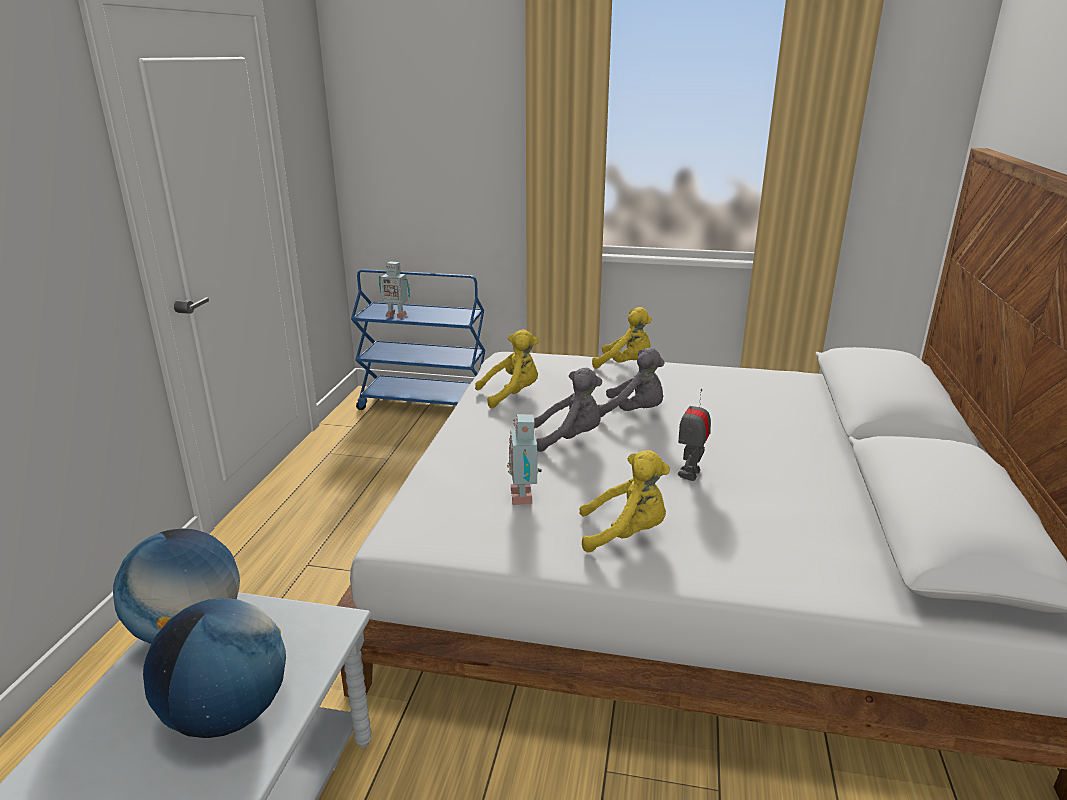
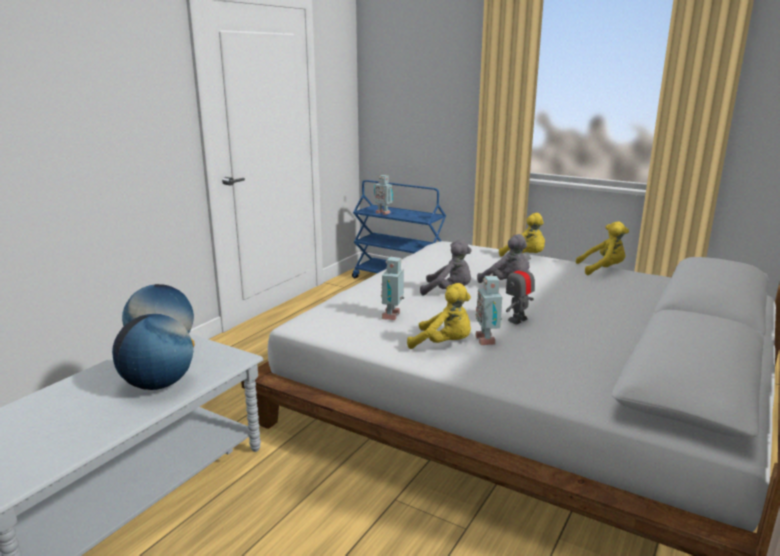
camera: 20 degrees right, 5 degrees down
(512, 395) = (428, 264): yellow plush toy -> yellow plush toy (602, 269)
(675, 515) = (487, 340): none -> toy robot

